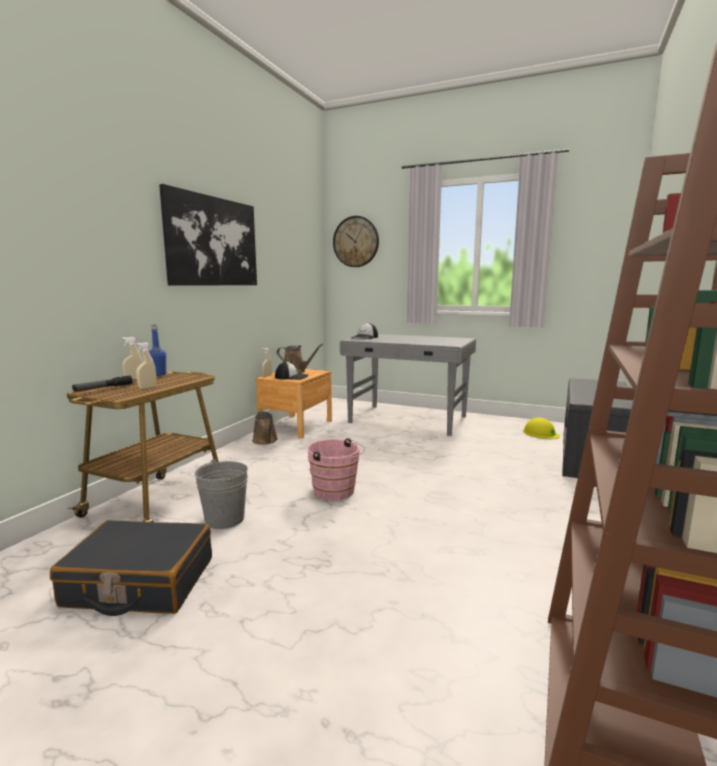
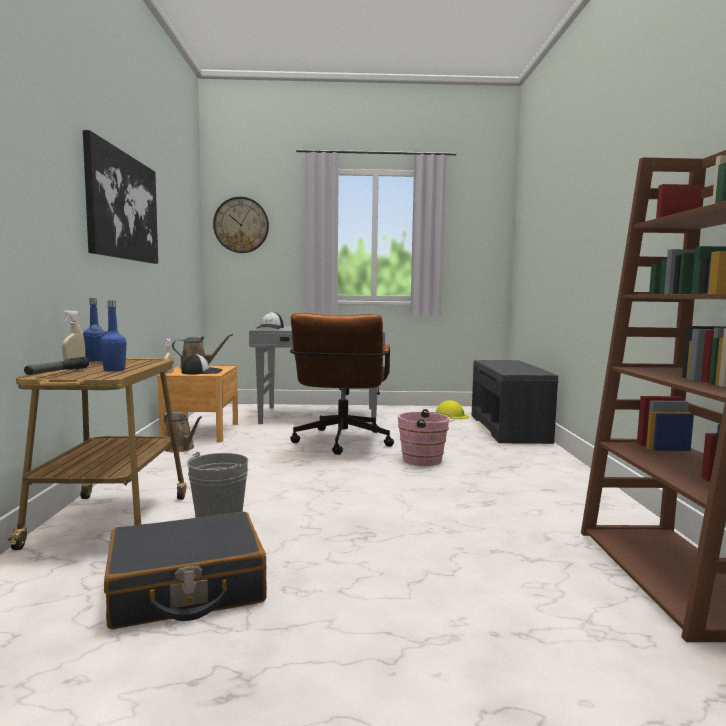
camera: 25 degrees left, 5 degrees down
(147, 388) = (114, 370): beige spray bottle -> blue bottle
(336, 492) = (315, 481): pink bucket -> pink bucket (425, 460)
(398, 454) = (341, 443): none -> brown office chair

